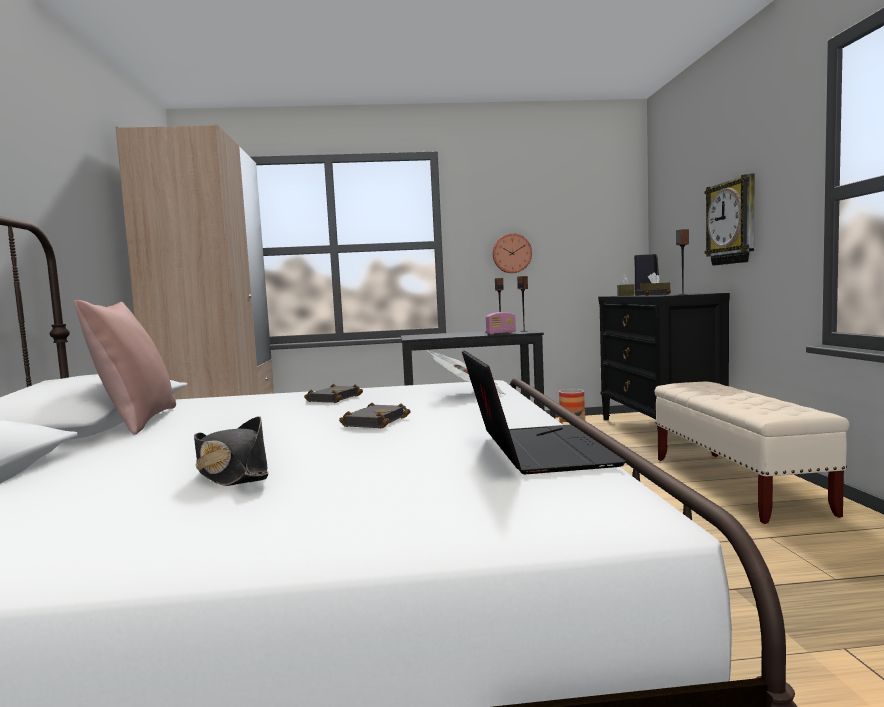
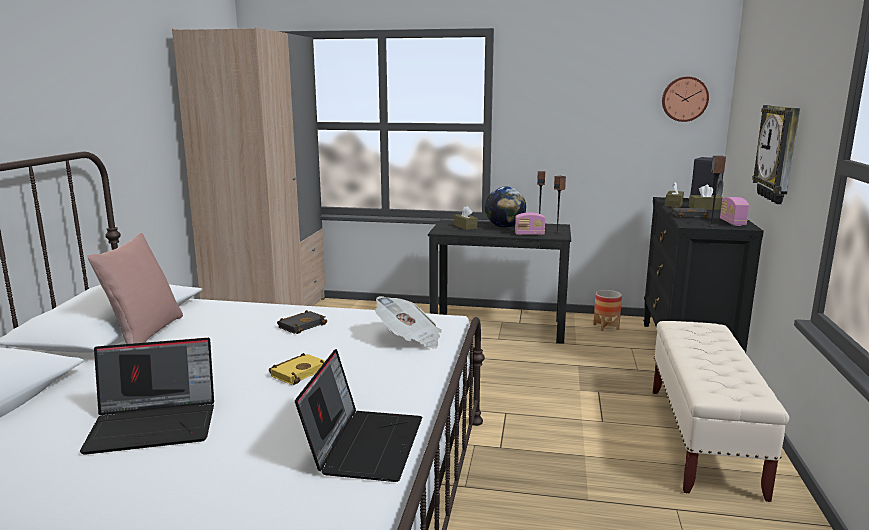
camera: 15 degrees right, 10 degrees up
(233, 473) = (156, 424): black hat -> laptop
(374, 421) = (298, 372): black book -> yellow book
(433, 335) = (465, 227): none -> brown tissue box
(470, 333) = (504, 227): none -> globe
(511, 253) = (565, 141): wall clock -> wall clock (684, 99)
(695, 293) = (732, 223): none -> radio

